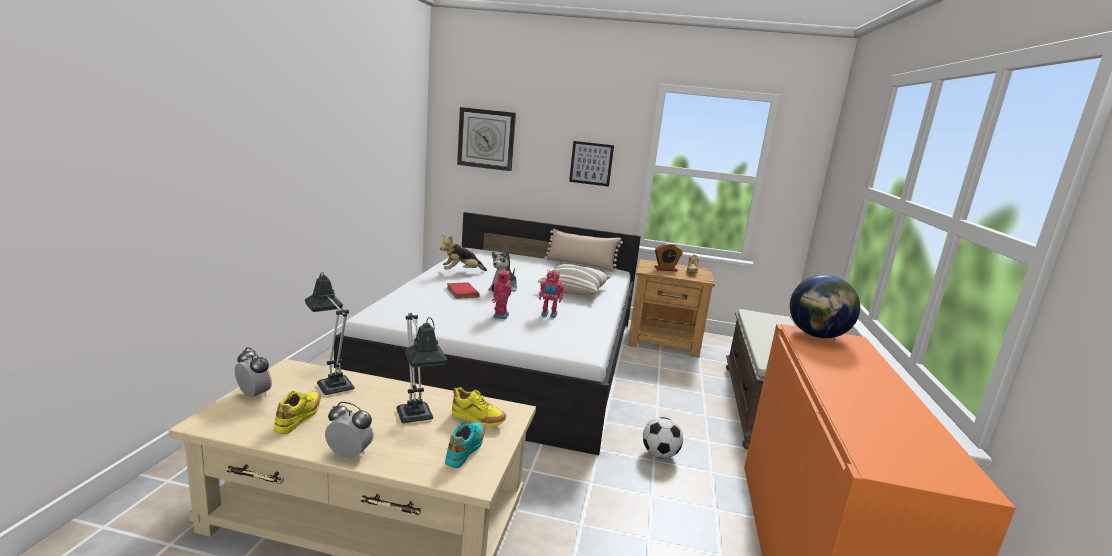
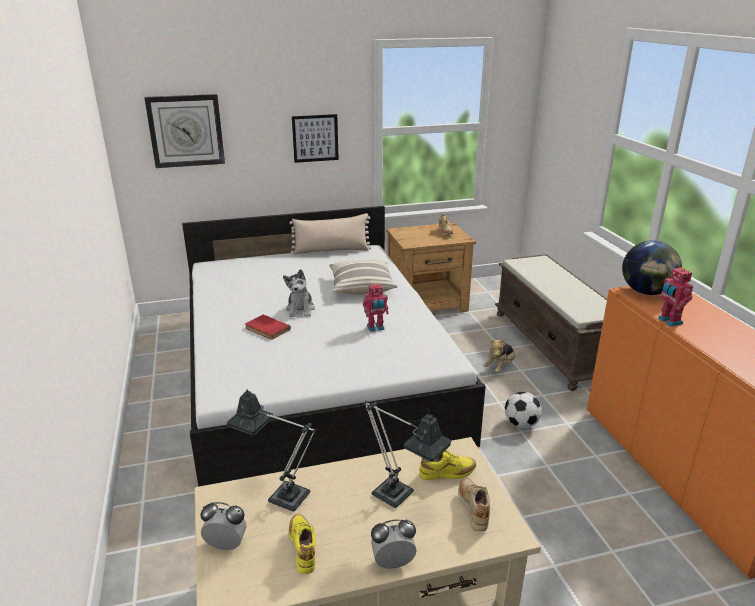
camera: 25 degrees left, 10 degrees up
(461, 272) = (235, 301): plush toy -> plush toy (500, 367)
(466, 451) = (473, 509): turquoise shoe -> beige shoe
(499, 315) = (336, 346): toy robot -> toy robot (668, 321)
(665, 269) = (421, 235): alarm clock -> none

